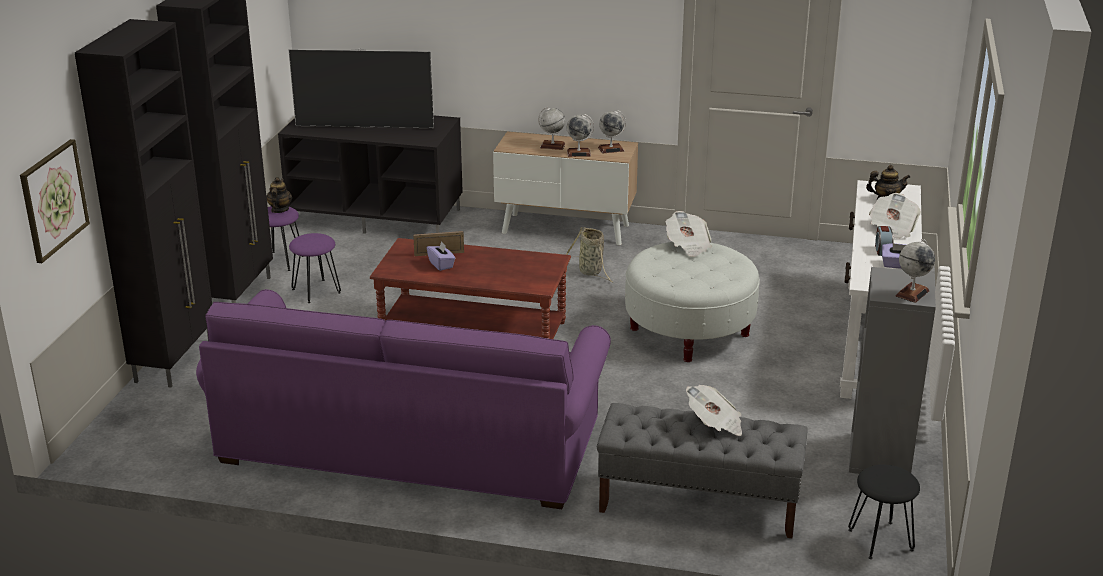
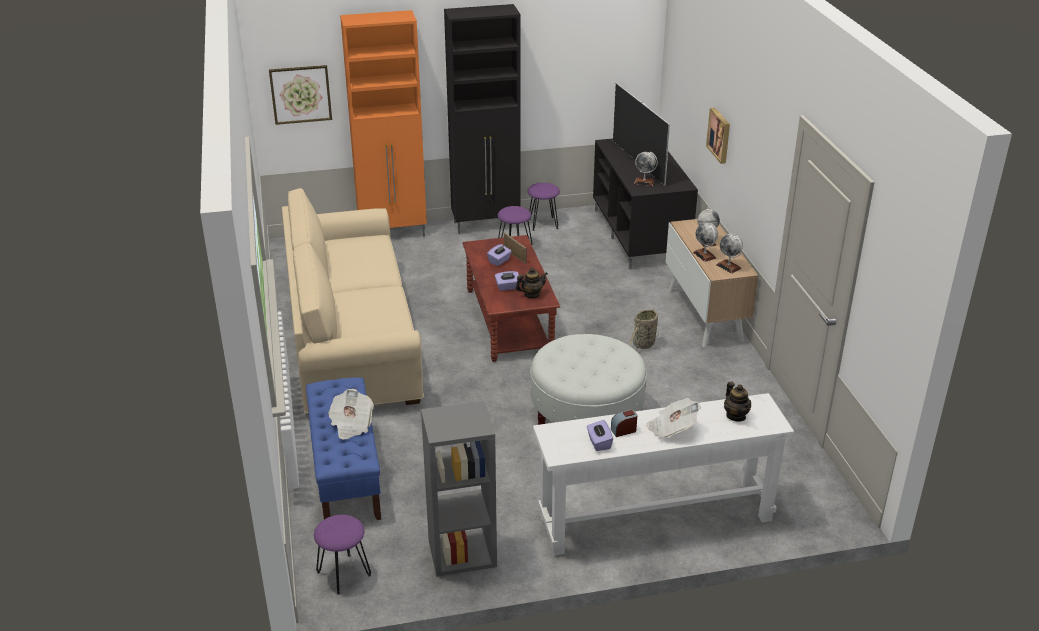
camera: 65 degrees right, 5 degrees up
(175, 360) = (394, 233): black cabinet -> orange cabinet
(279, 210) = (547, 188): teapot -> teapot (531, 294)
(408, 444) = (351, 339): purple sofa -> beige sofa
(493, 36) = (720, 135): none -> picture
(505, 273) = (507, 287): none -> purple tissue box
(688, 246) = (622, 352): newspaper -> none
(698, 504) = (346, 474): grey bench -> blue bench
(881, 540) = (344, 574): black stool -> purple stool
(912, 293) = (446, 427): globe -> globe (644, 182)

